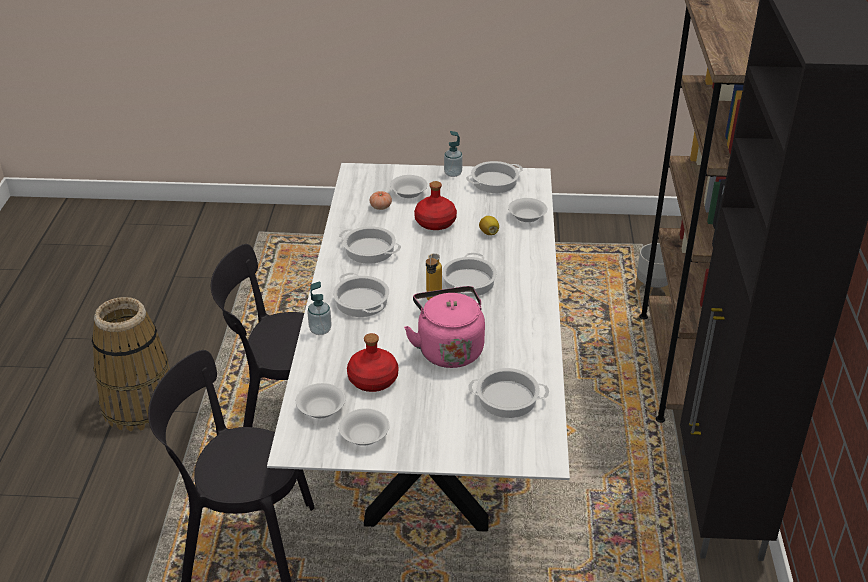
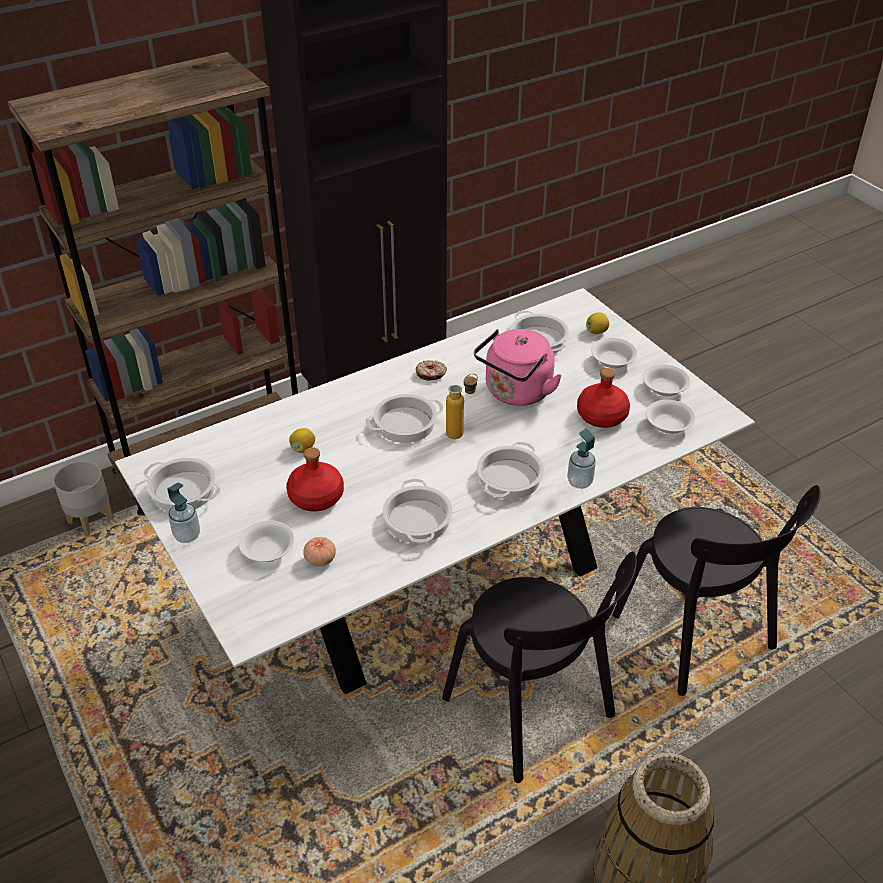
camera: 125 degrees left, 5 degrees up
(486, 443) = (597, 331): none -> lemon
(517, 317) = (431, 374): none -> donut
(527, 217) = (247, 434): white bowl -> white bowl (613, 361)

